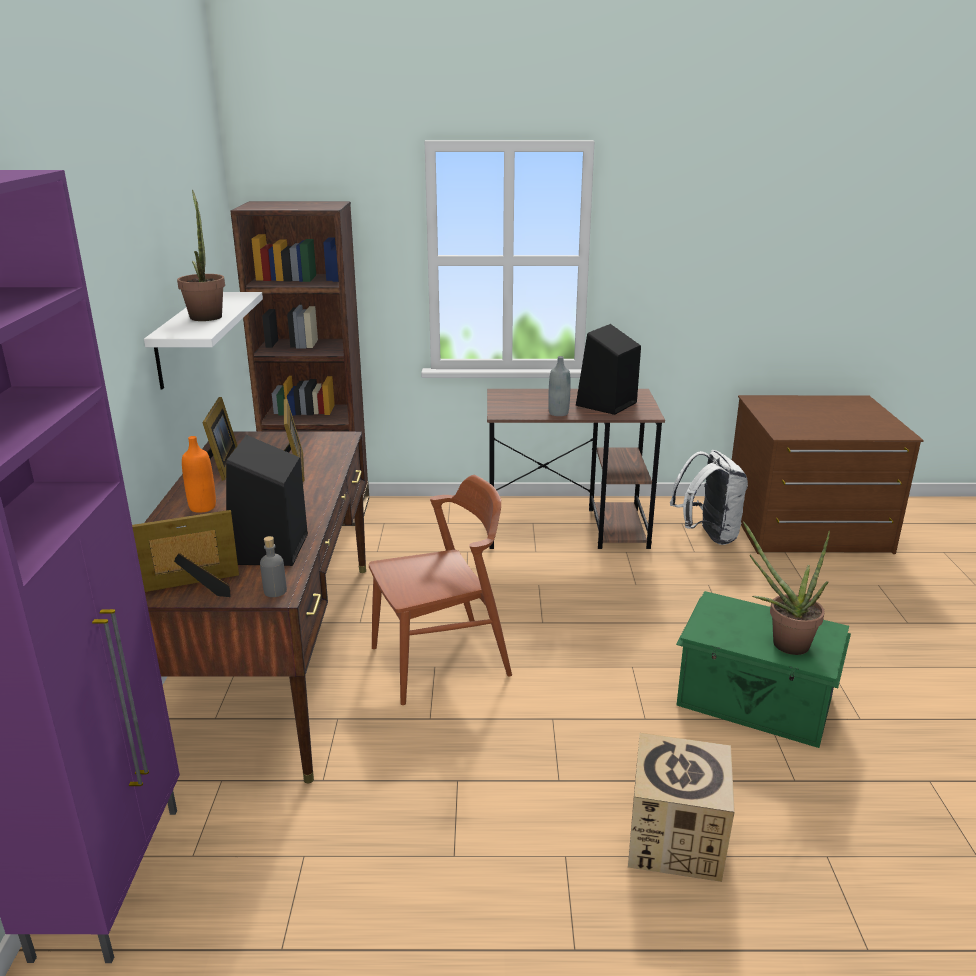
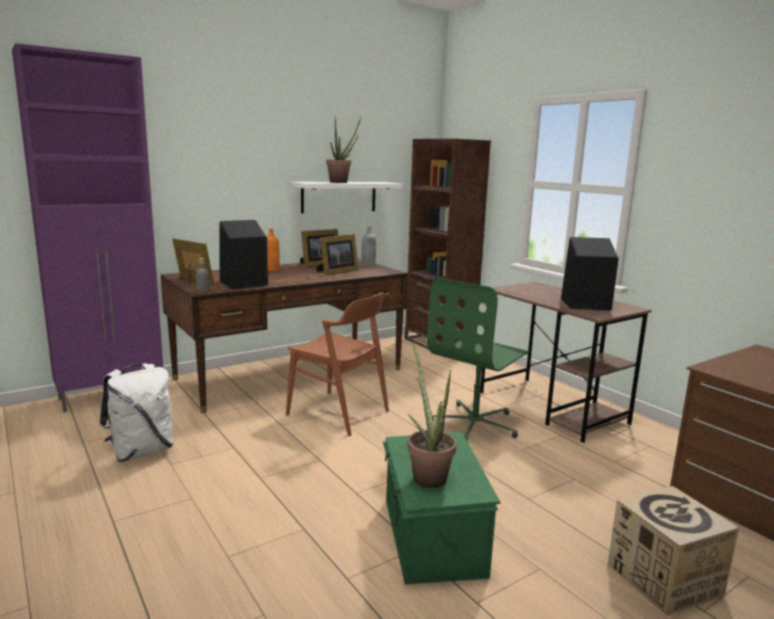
camera: 55 degrees right, 10 degrees down
(558, 413) = (536, 298): grey bottle -> grey bottle (368, 265)
(560, 584) = (475, 424): none -> green office chair
(676, 839) = (234, 535): cardboard box -> cardboard box (664, 579)
(707, 535) = (653, 461): white backpack -> white backpack (141, 452)

